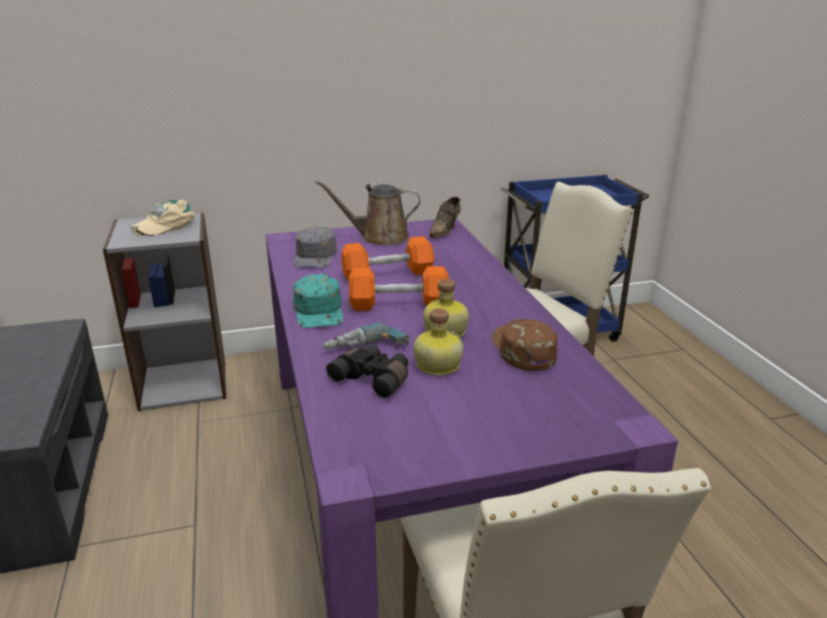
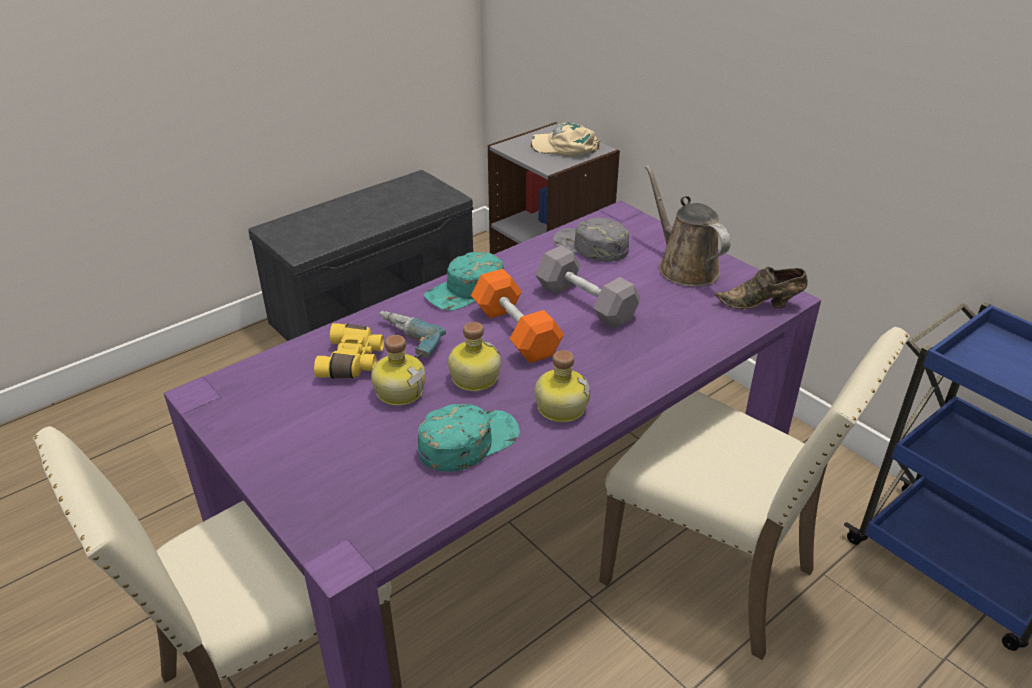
camera: 65 degrees right, 10 degrees up
(315, 256) = (590, 246): grey cap -> grey cap turned 60 degrees clockwise
(373, 379) = (353, 361): black binoculars -> yellow binoculars
(388, 274) = (585, 303): orange dumbbell -> grey dumbbell
(504, 309) = (560, 407): none -> bottle
(522, 349) = (468, 441): brown cap -> turquoise cap

